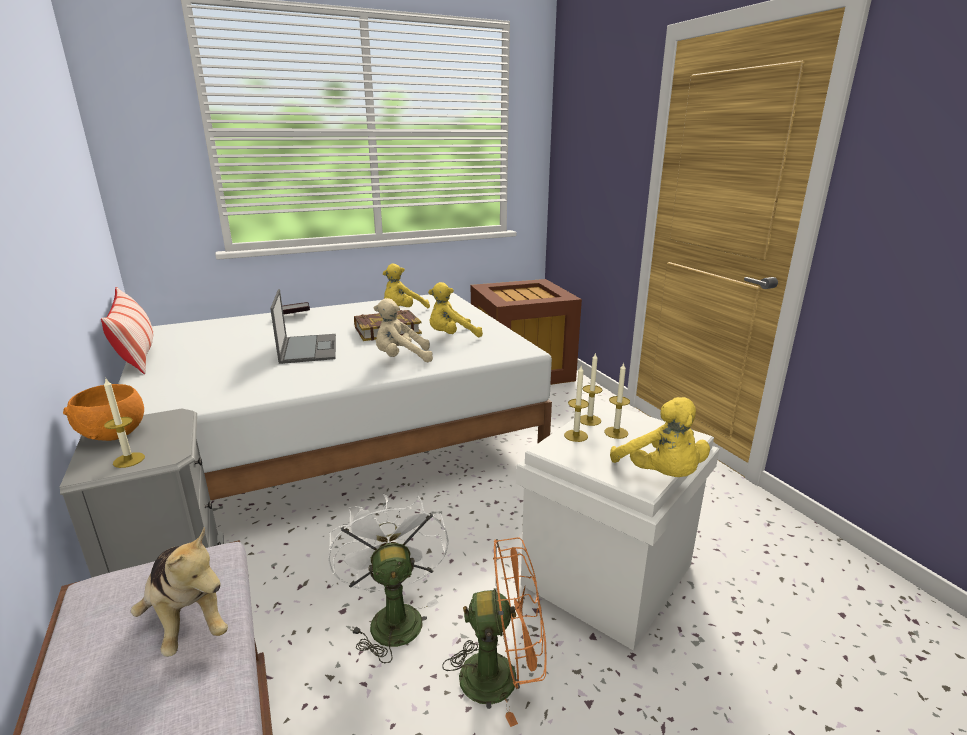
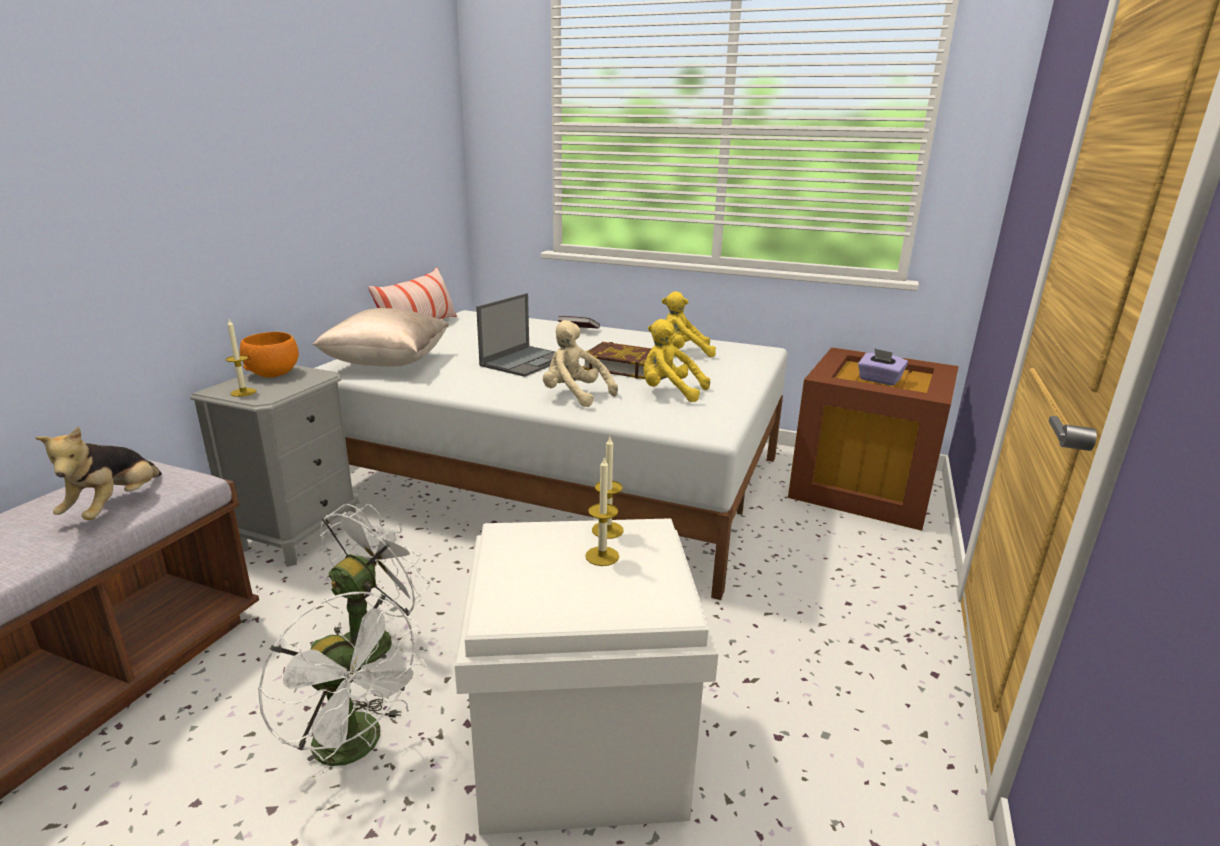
camera: 45 degrees right, 0 degrees up
(186, 390) = (388, 364): none -> beige pillow
(502, 675) = (357, 747): orange fan -> white fan
(524, 297) = (879, 380): none -> purple tissue box
(576, 435) = (556, 536): candle -> none
(661, 475) = (537, 620): yellow plush toy -> none

